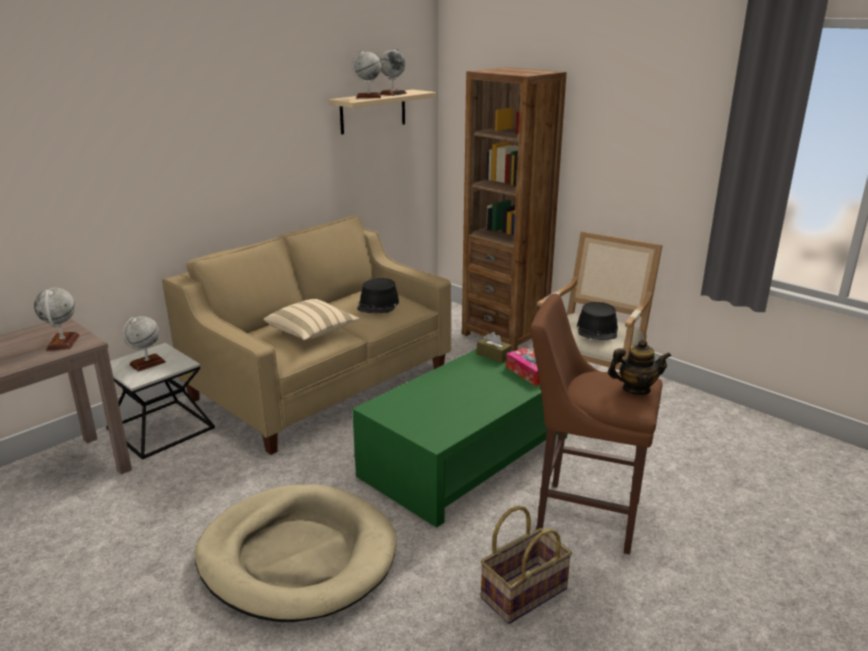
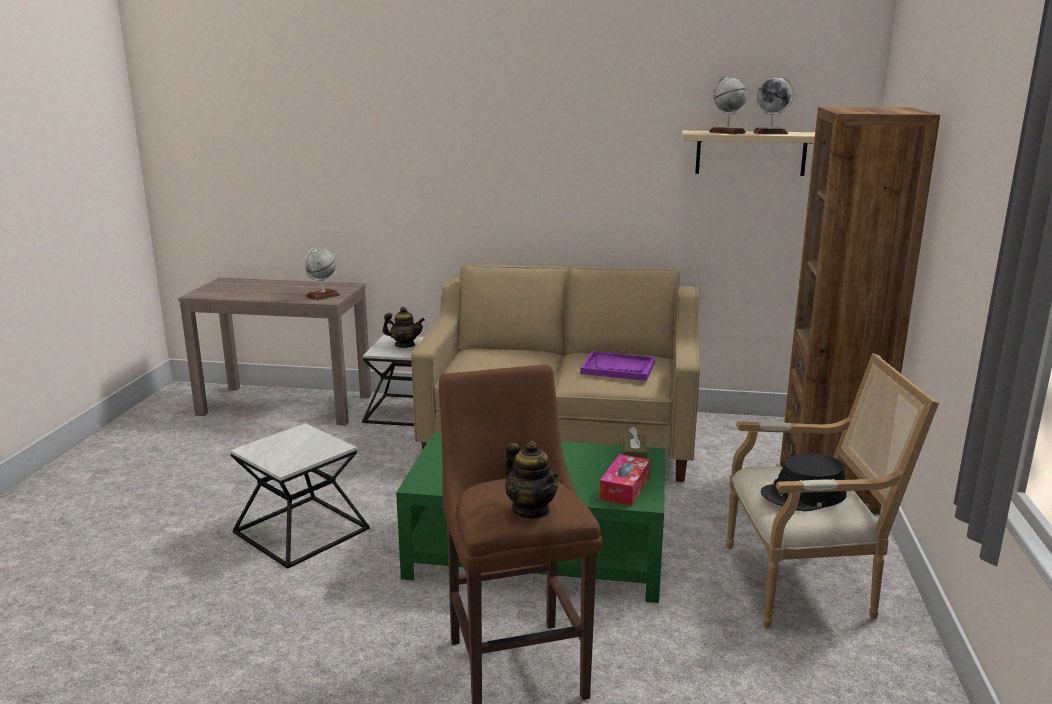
camera: 55 degrees right, 5 degrees down
(147, 363) = (404, 345): globe -> teapot
(297, 556) = (301, 530): beige dog bed -> side table
(312, 332) = (517, 365): beige pillow -> none
(378, 304) = (618, 368): black hat -> purple tray
(523, 592) = (346, 664): basket -> none

